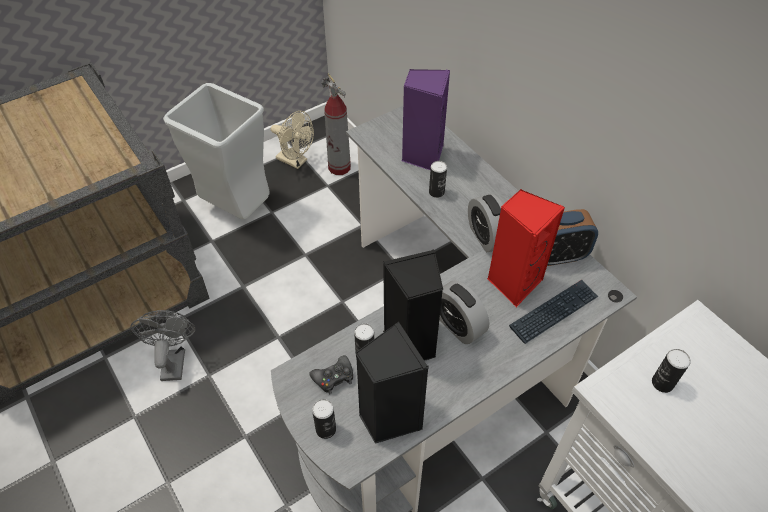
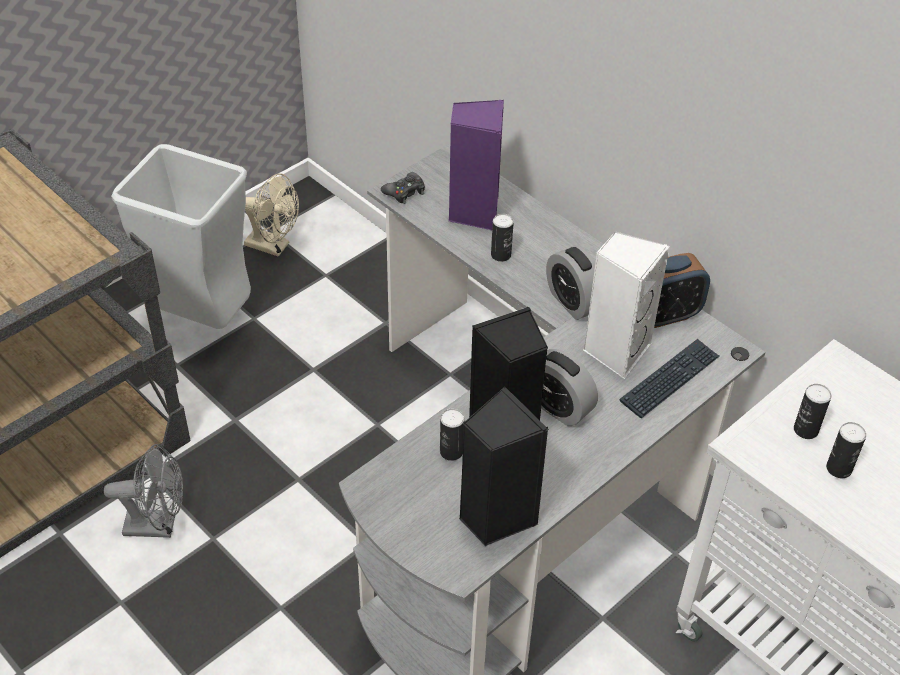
camera: 10 degrees left, 5 degrees down
(173, 360) = (158, 525): grey fan -> grey fan turned 105 degrees clockwise
(326, 429) = (422, 538): can -> can (839, 468)
(334, 377) = (419, 481): black game controller -> black game controller (405, 192)
(339, 167) = (337, 249): fire extinguisher -> none
(513, 282) = (615, 351): red speaker -> white speaker

